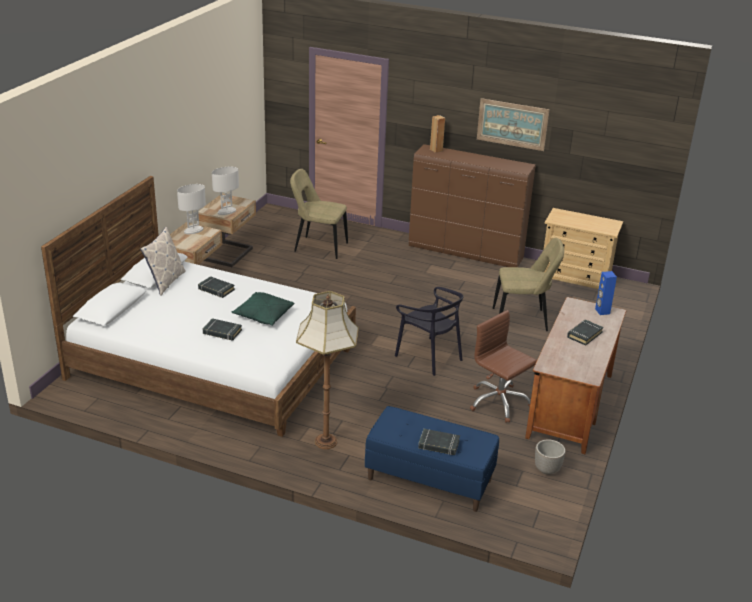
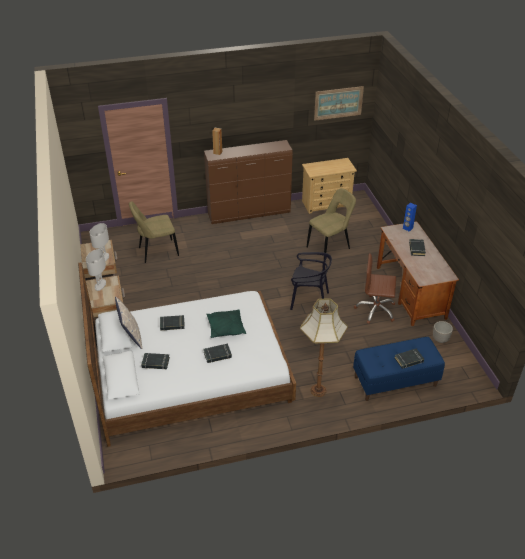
camera: 35 degrees left, 10 degrees up
(157, 311) = (155, 363): none -> black book
(512, 124) = (267, 118): picture -> picture (338, 103)

